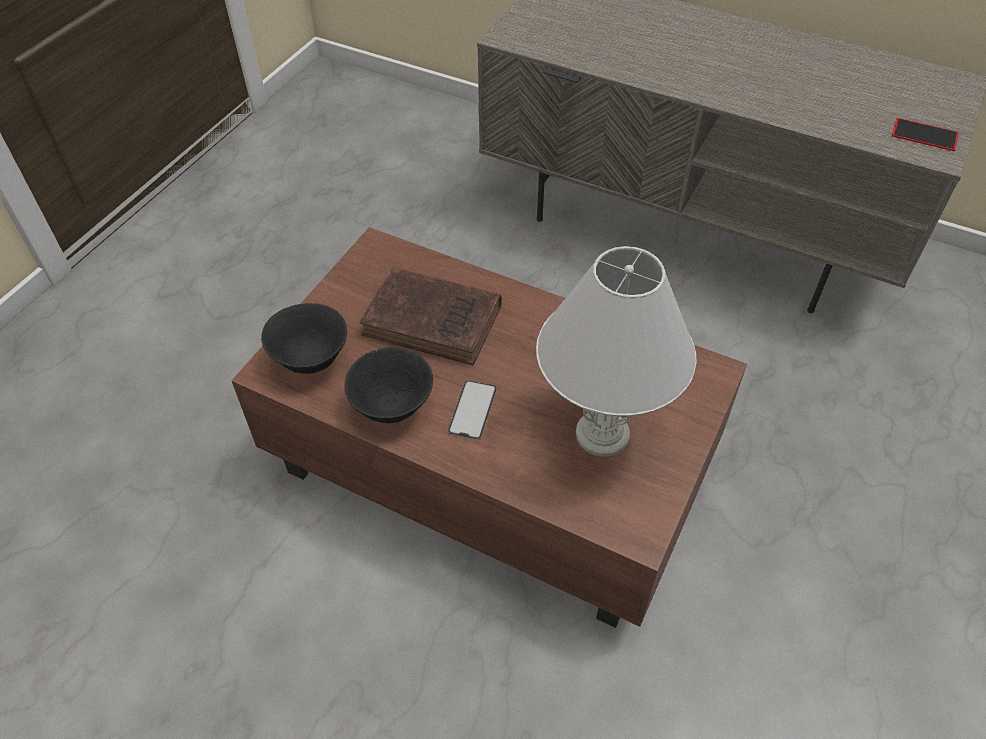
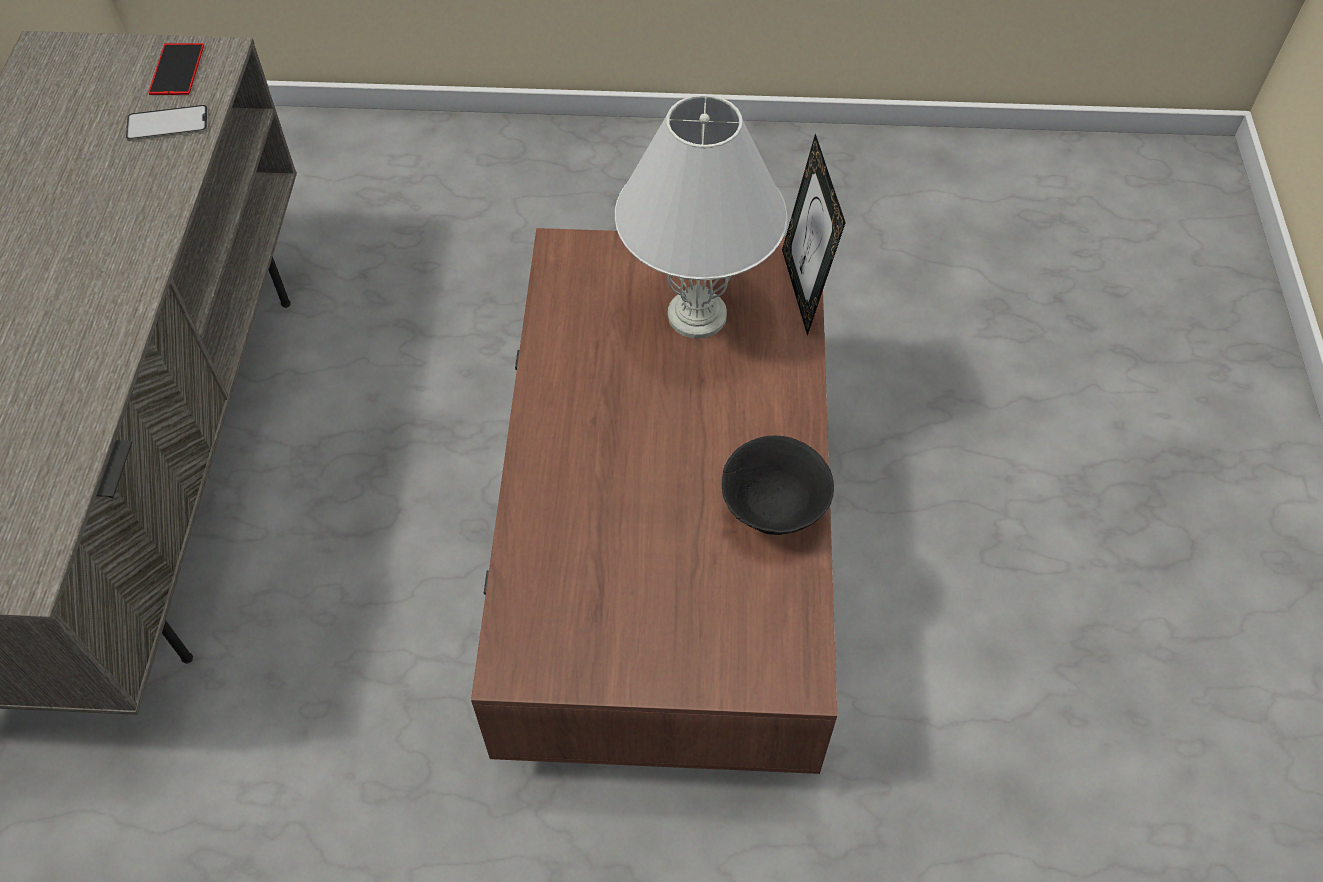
camera: 115 degrees left, 5 degrees up
(312, 360) = (754, 635): black bowl -> none
(436, 322) = (619, 527): brown book -> none
(472, 410) = (731, 435): phone -> phone (167, 124)
(596, 524) = (803, 290): none -> picture frame

